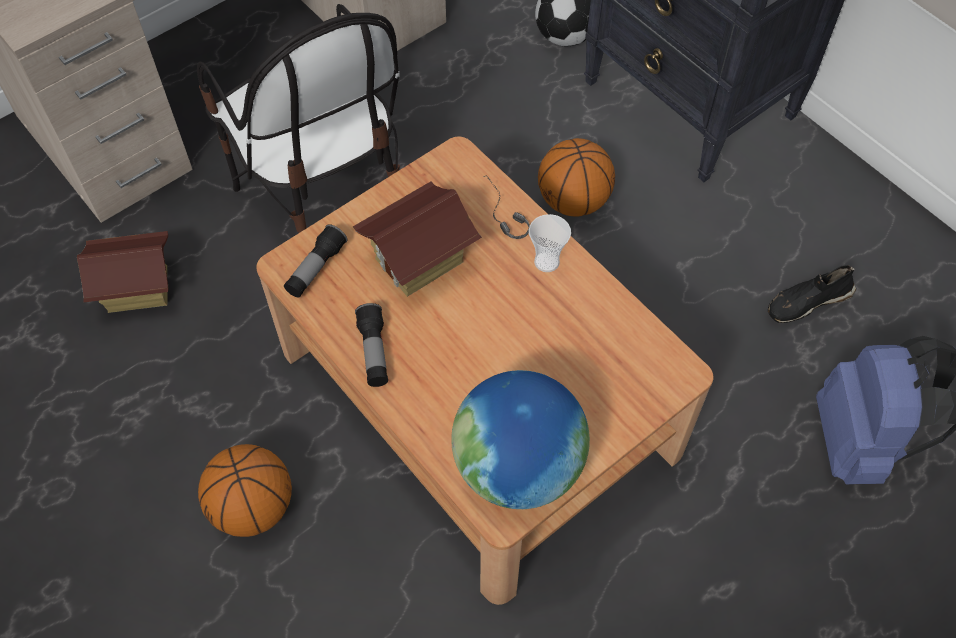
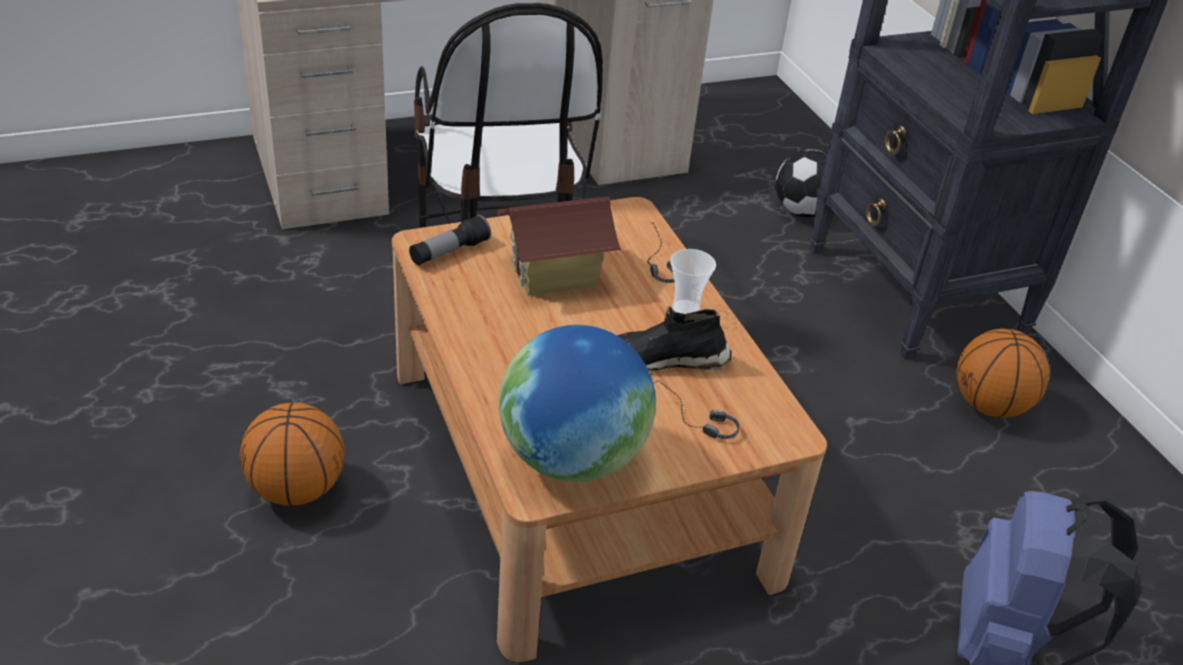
camera: 15 degrees right, 20 degrees down
(138, 290) = (286, 286): toy house -> none
(374, 352) = (471, 327): flashlight -> none
(573, 201) = (756, 337): basketball -> basketball (990, 406)
(598, 388) = (692, 421): none -> headphones
(807, 301) = (987, 492): black shoe -> black shoe (663, 359)

